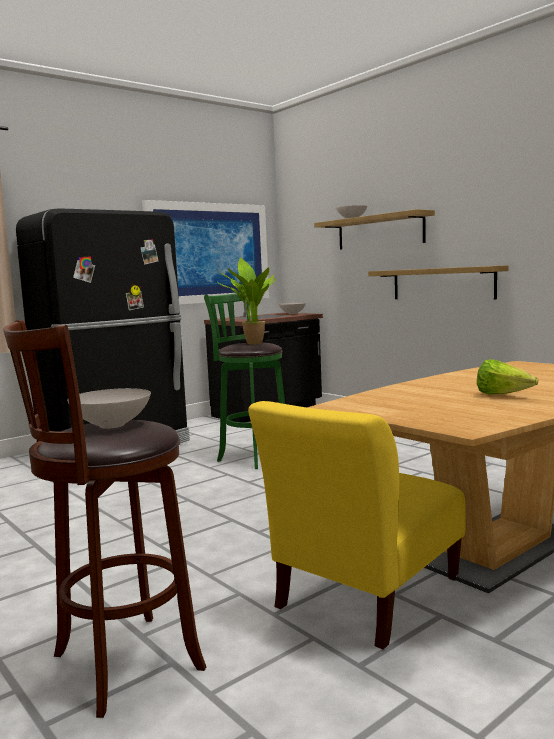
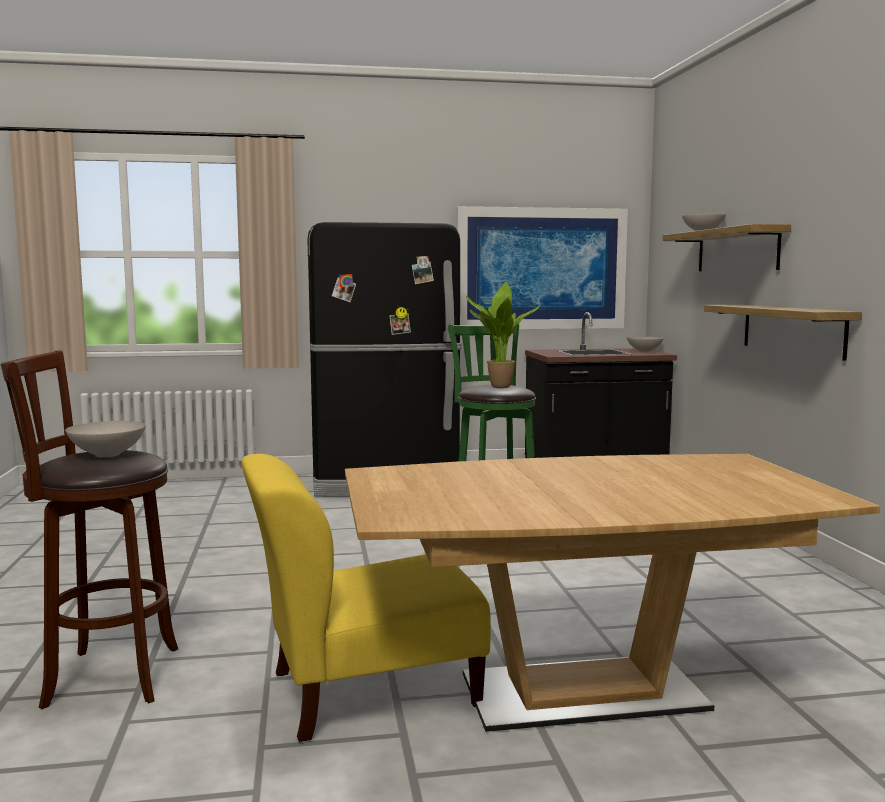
camera: 30 degrees right, 0 degrees up
(502, 395) = (557, 493): lettuce -> none

